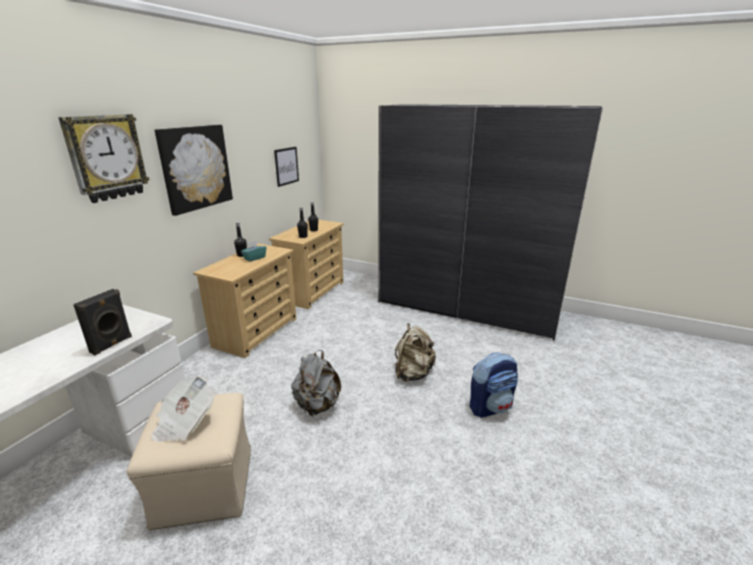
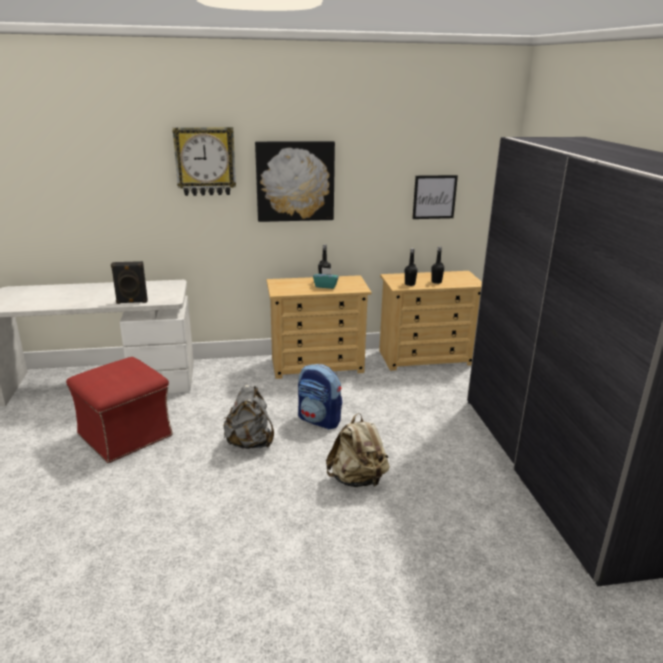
camera: 55 degrees right, 0 degrees up
(184, 422) = (114, 373): newspaper -> none
(205, 485) = (126, 434): beige ottoman -> red ottoman
(490, 407) = (358, 559): backpack -> backpack (319, 420)

